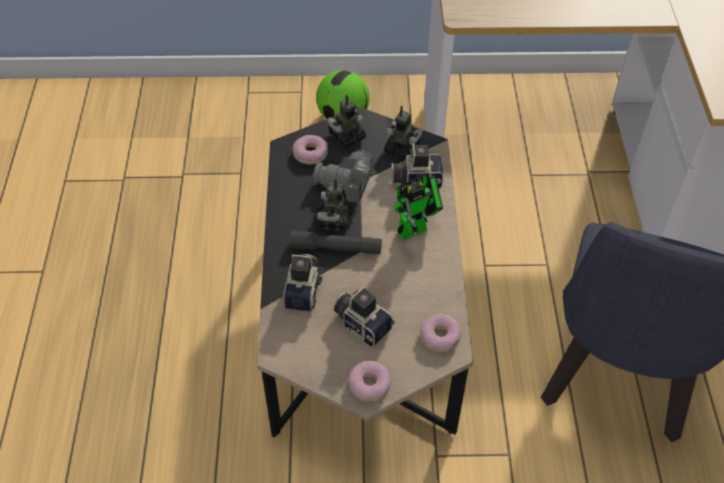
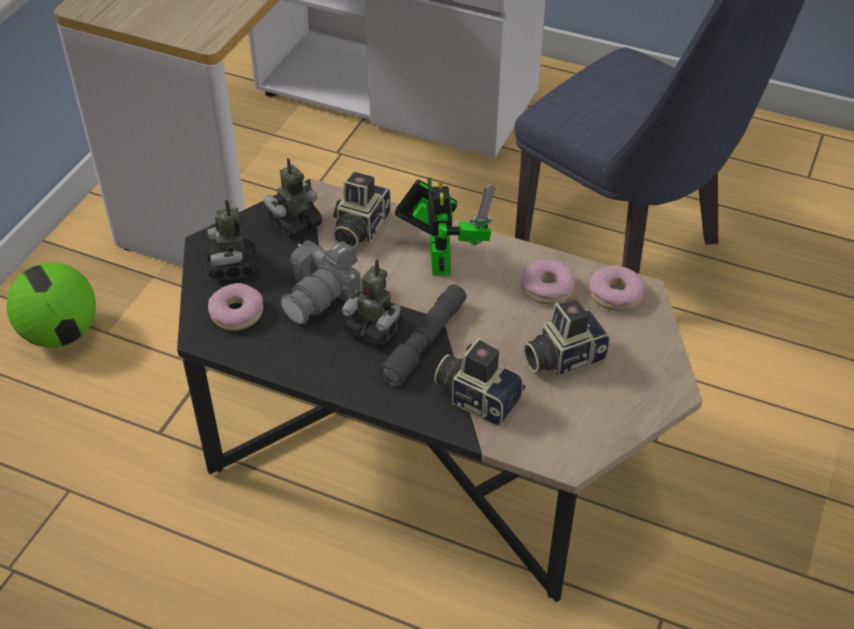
camera: 65 degrees left, 5 degrees down
(369, 384) = (657, 382): donut -> donut (547, 288)

